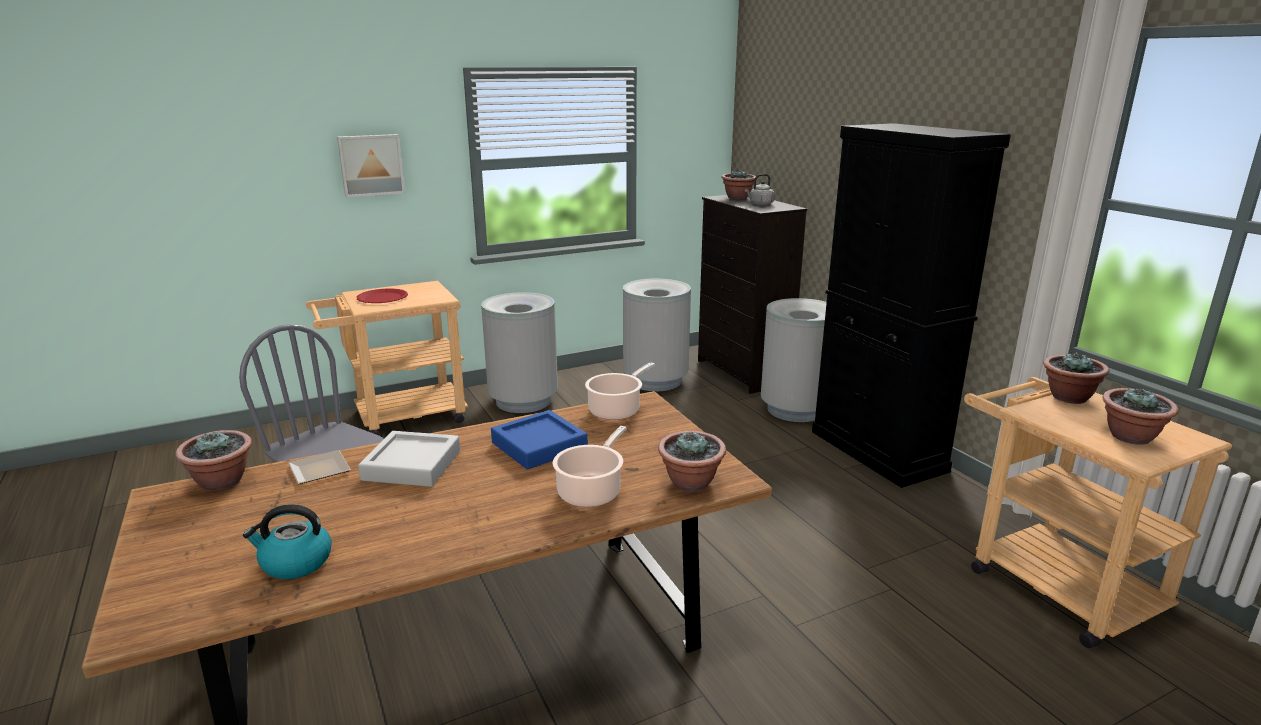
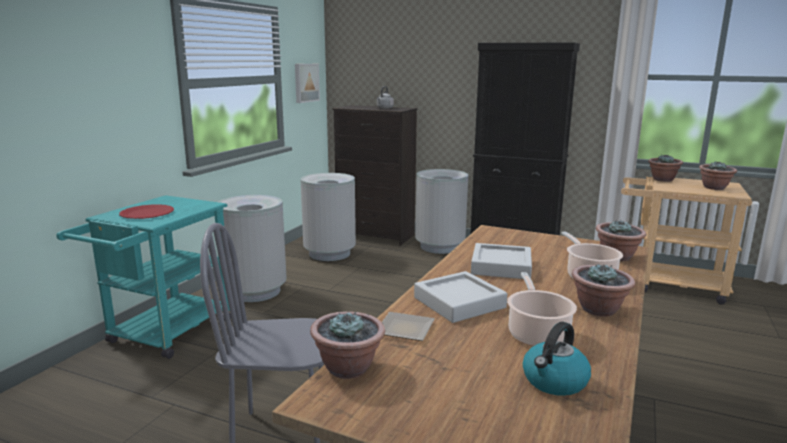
camera: 40 degrees left, 5 degrees down
(371, 165) = (102, 82): picture -> picture (305, 82)
(399, 418) = (164, 335): beige cart -> turquoise cart
(539, 446) = (501, 267): blue tray -> grey tray
(616, 410) = (489, 238): cooking pot -> cooking pot (537, 333)
(738, 198) = (358, 107): potted plant -> potted plant (599, 310)

